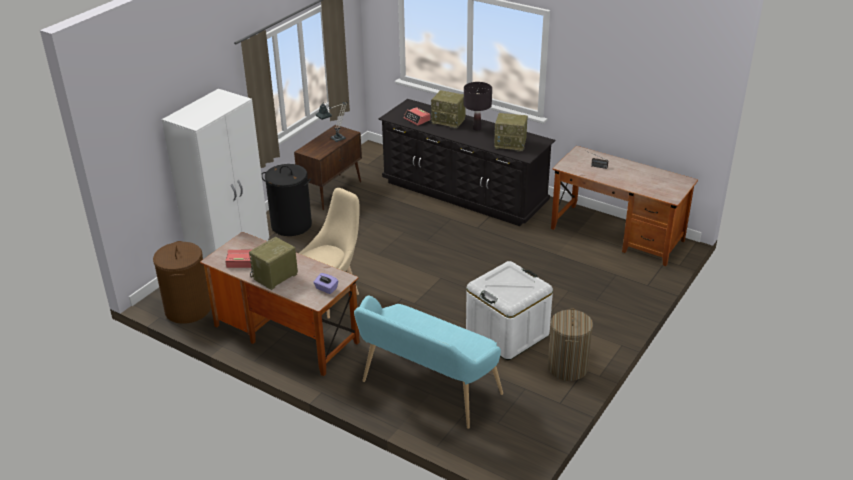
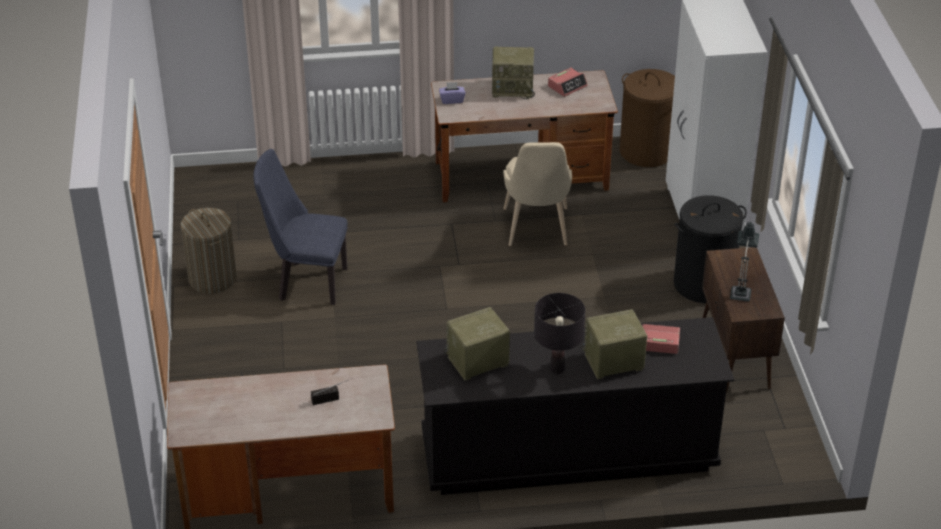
camera: 140 degrees right, 5 degrees up
(275, 277) = (513, 88): radio -> radio turned 90 degrees clockwise
(426, 390) = (330, 195): turquoise bench -> none
(507, 333) = (306, 283): white storage box -> blue chair

